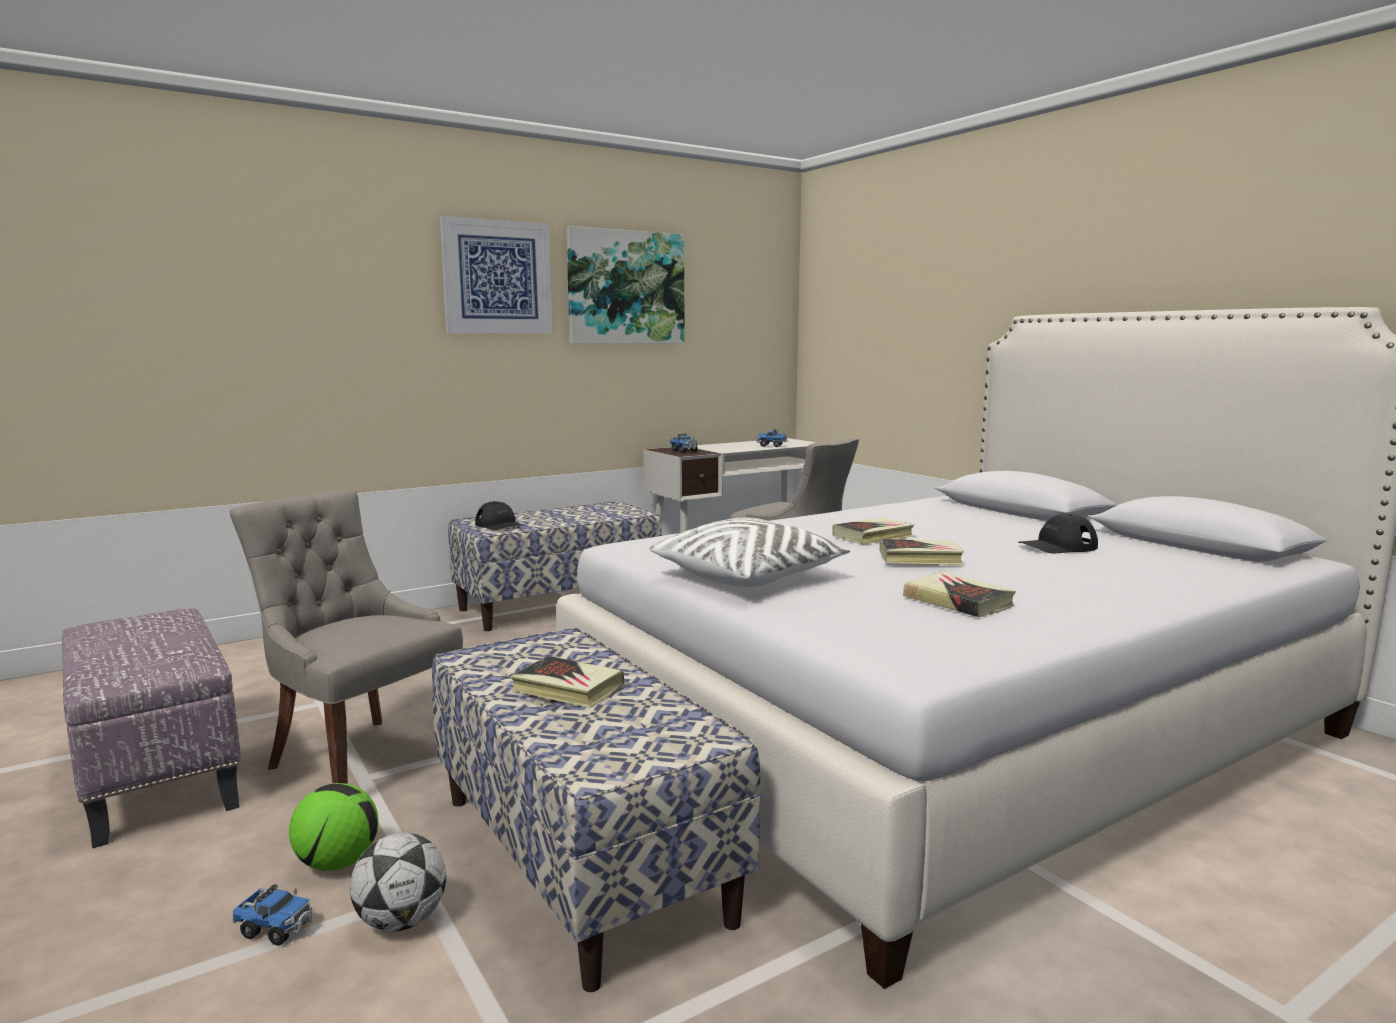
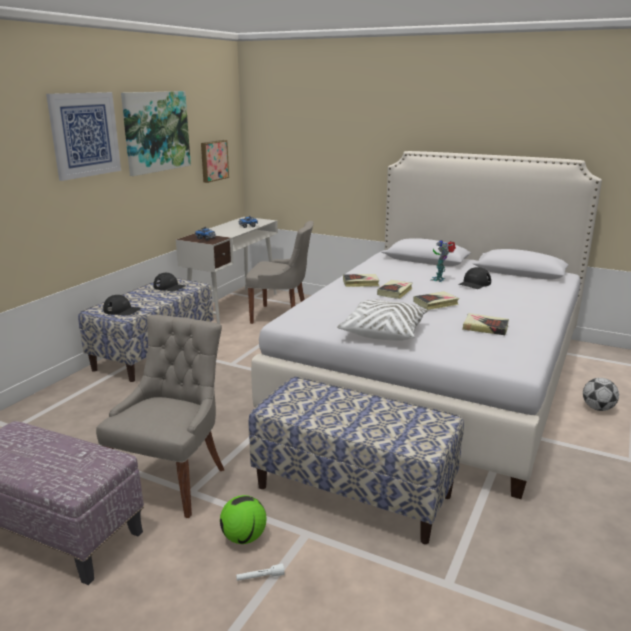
camera: 30 degrees left, 10 degrees up
(276, 929) = (260, 577): toy truck -> white flashlight
(361, 758) = (173, 481): grey chair -> grey chair turned 105 degrees clockwise
(401, 921) = (314, 550): football -> football (597, 408)
(568, 688) = (349, 413): book -> book (361, 283)
(601, 511) = (169, 287): none -> black cap
(735, 344) = (213, 160): none -> picture
(995, 533) = (440, 279): none -> toy robot

